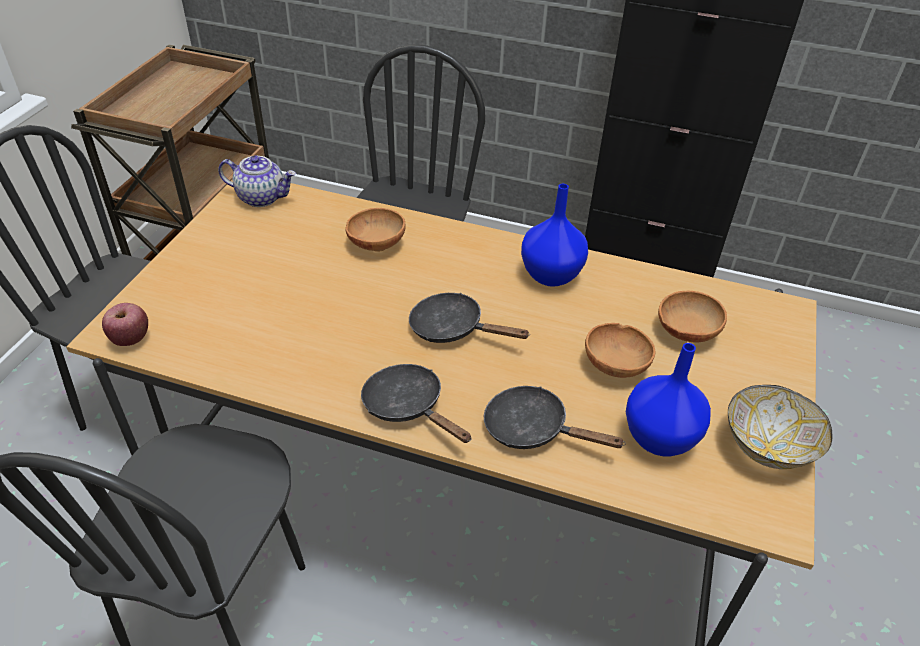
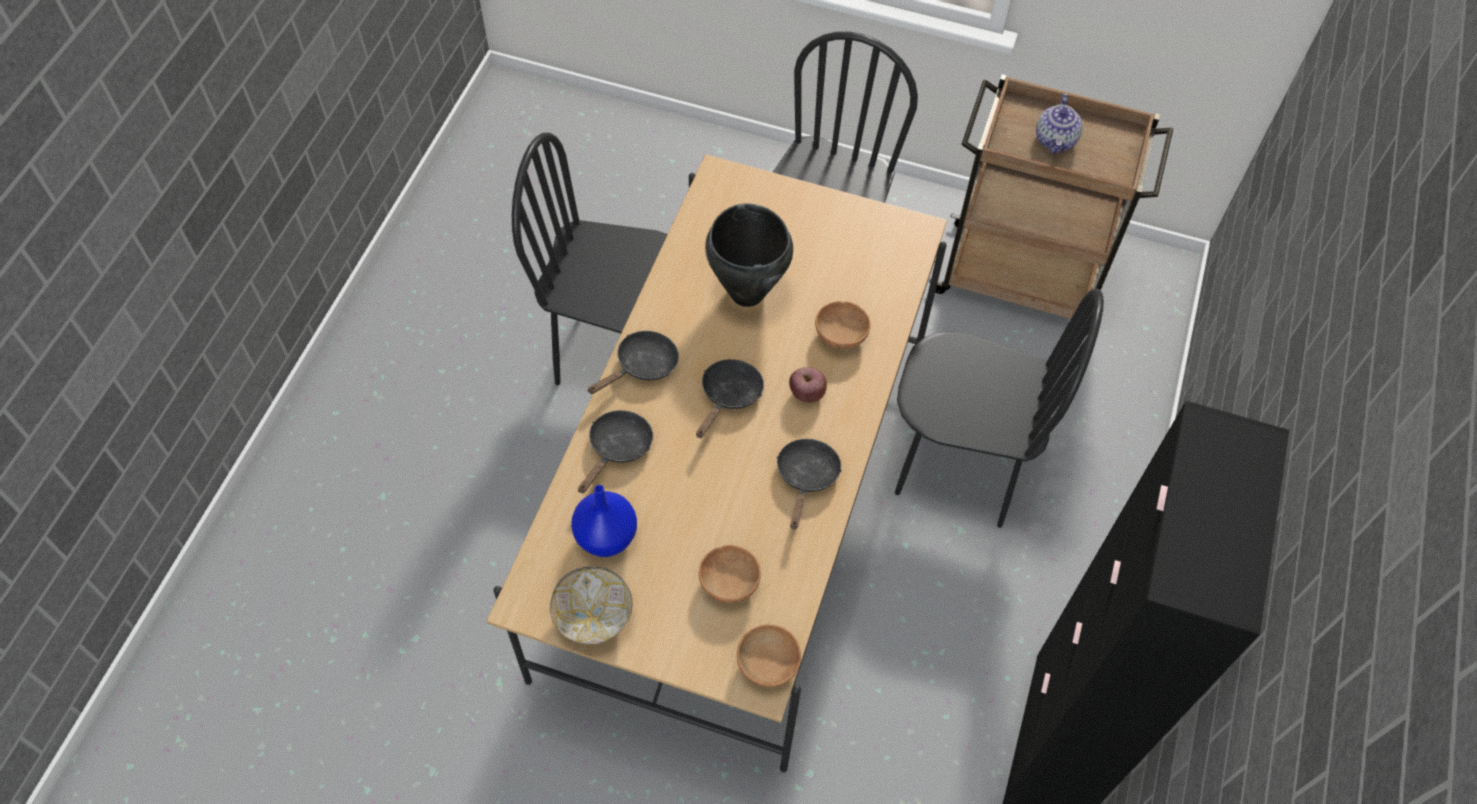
camera: 90 degrees right, 15 degrees up
(131, 339) = (713, 188): apple -> apple (807, 394)
(262, 197) = (905, 242): teapot -> teapot (1056, 140)
(308, 312) = (746, 293): none -> black cooking pot
(551, 274) = (806, 477): blue vase -> black frying pan
(616, 365) = (686, 517): brown bowl -> brown bowl (768, 665)

